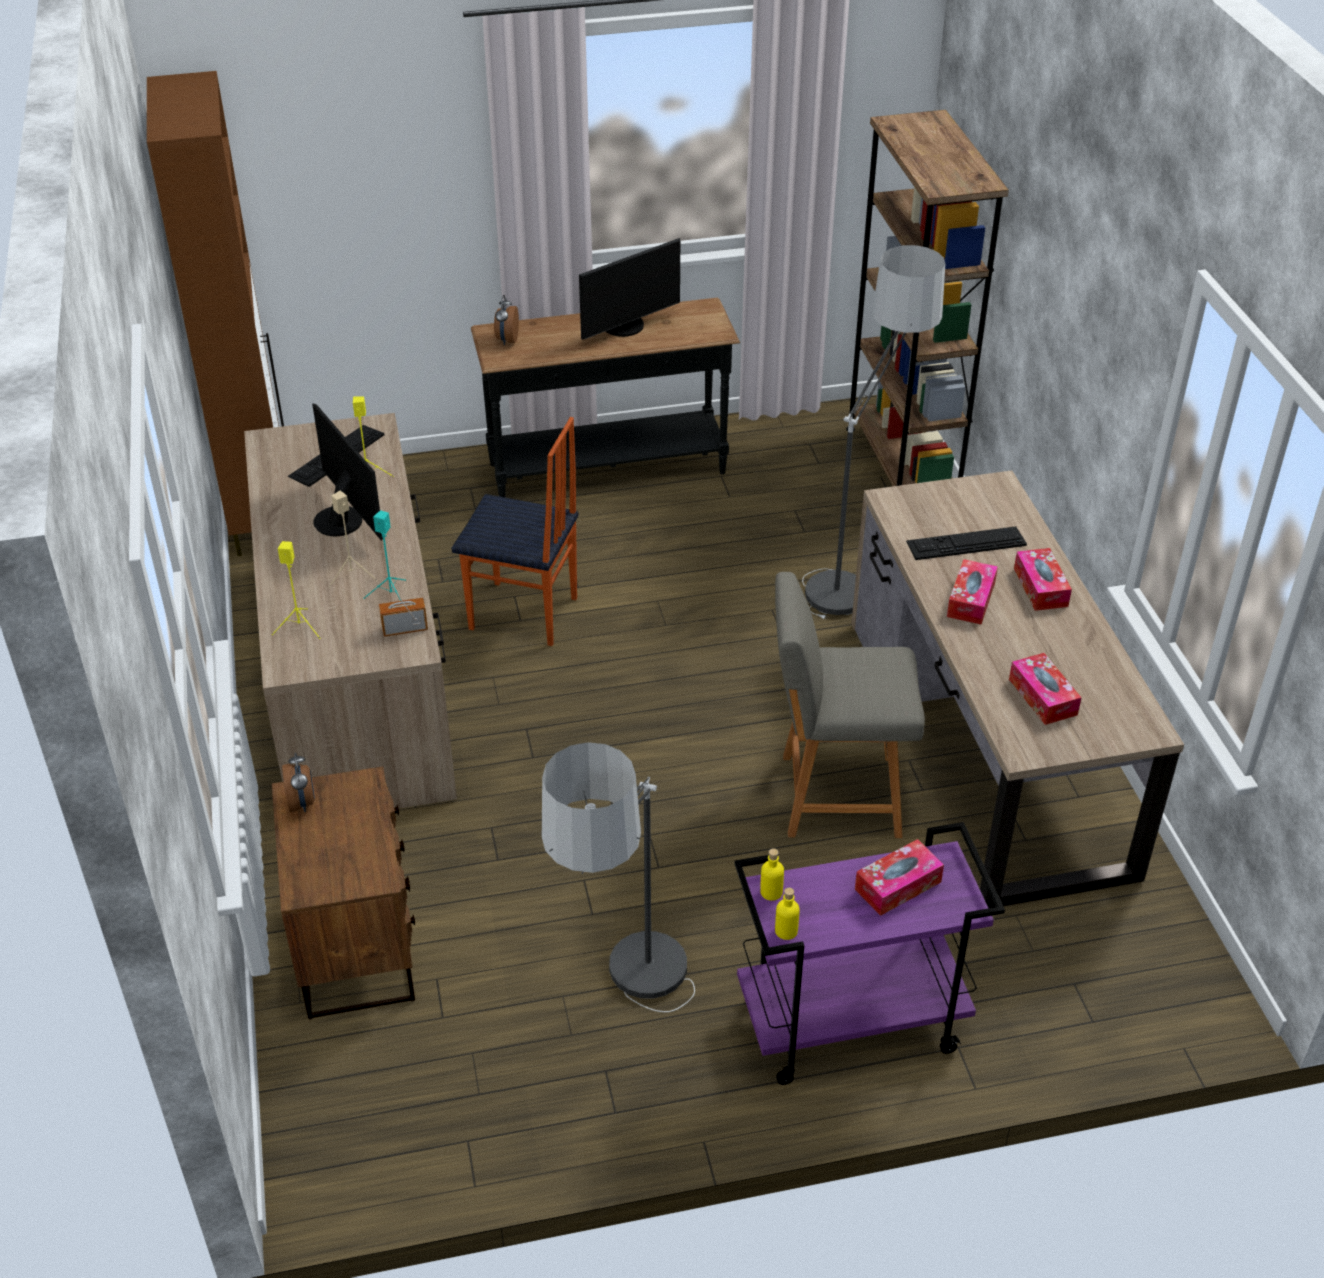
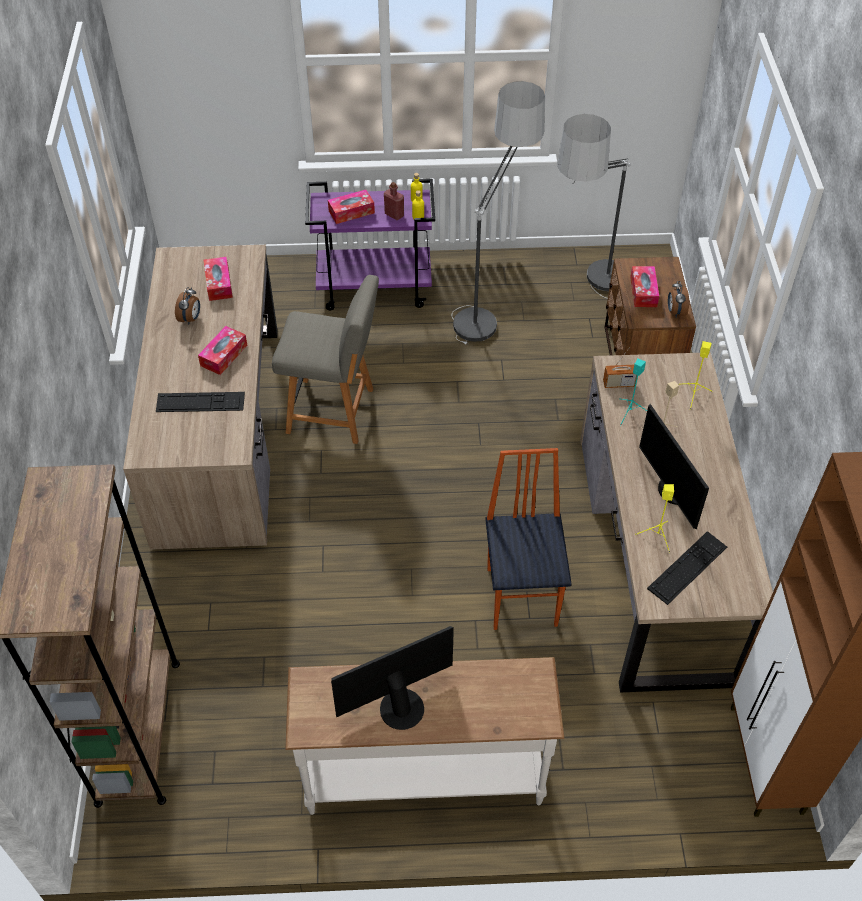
camera: 170 degrees left, 10 degrees up
(507, 340) = (526, 702): alarm clock -> alarm clock (190, 318)
(524, 615) = (523, 595): chair -> chair turned 60 degrees clockwise
(608, 470) = (424, 774): black console table -> white console table
(817, 890) = (394, 215): none -> red bottle
(857, 568) = (237, 605): floor lamp -> floor lamp (588, 297)
(1040, 587) = (171, 359): tissue box -> tissue box (643, 291)

